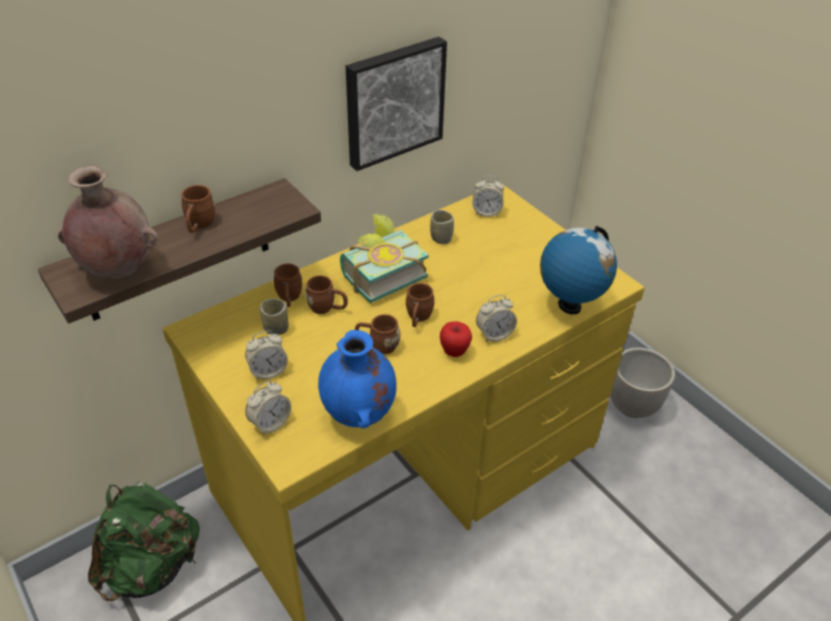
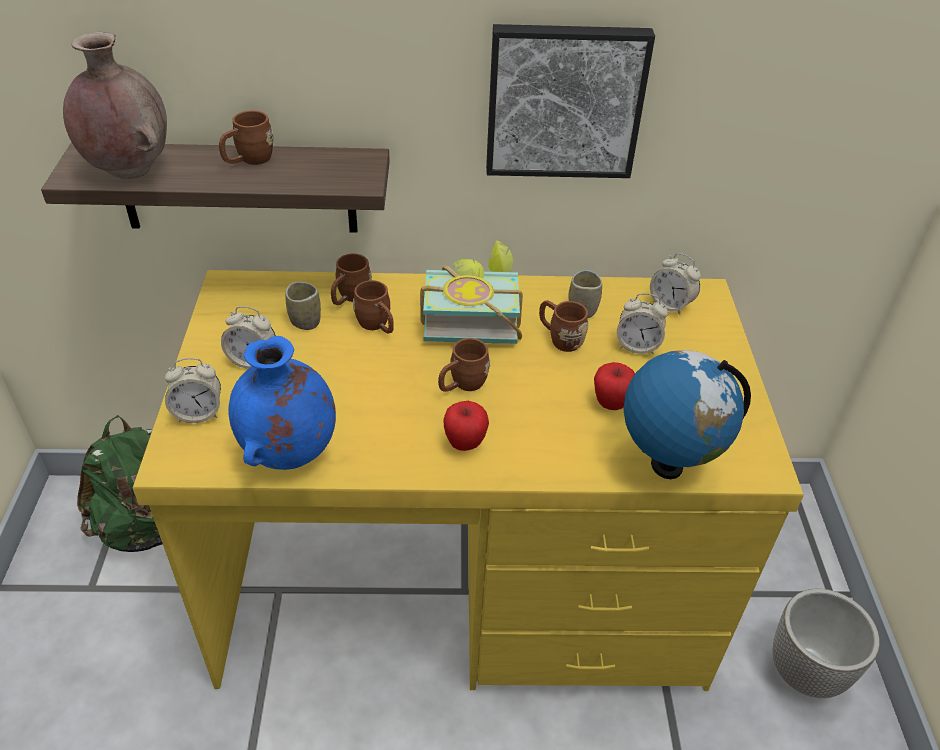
camera: 35 degrees right, 0 degrees up
(377, 345) = (387, 391): brown mug -> brown mug (560, 338)
(494, 334) = (533, 448): alarm clock -> alarm clock (637, 346)
(510, 287) = (611, 403): none -> apple

